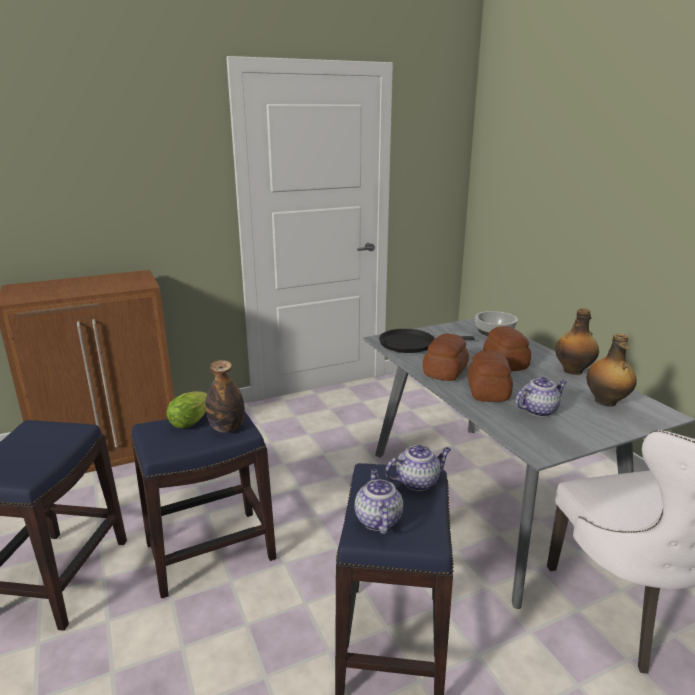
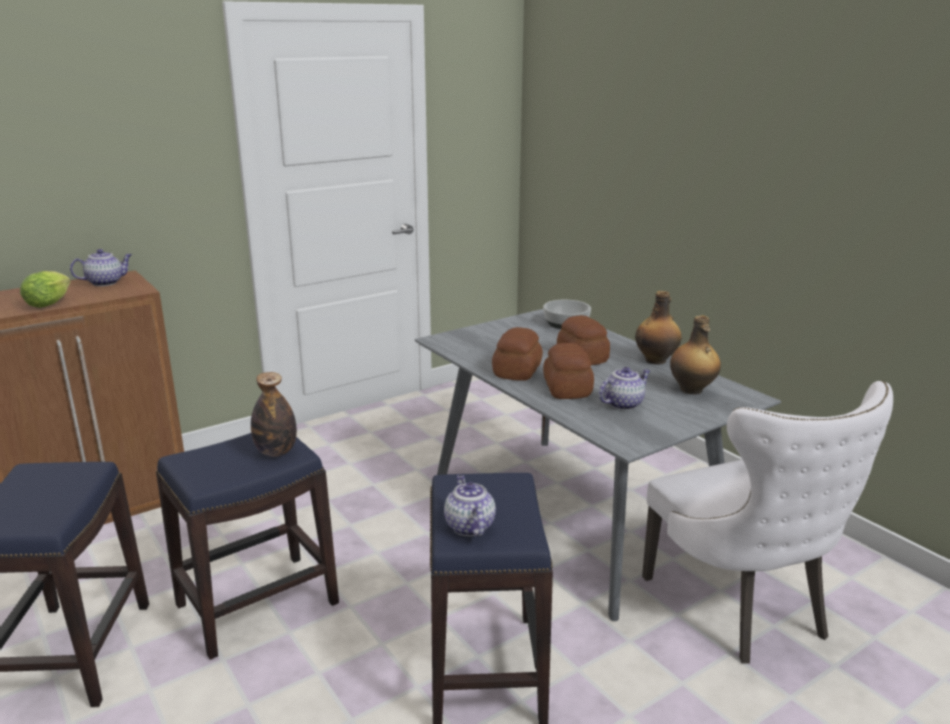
camera: 10 degrees left, 0 degrees up
(192, 420) = (230, 447): lettuce -> lettuce (51, 303)
(411, 344) = (473, 343): black frying pan -> none
(418, 481) = (504, 486): teapot -> teapot (106, 282)

